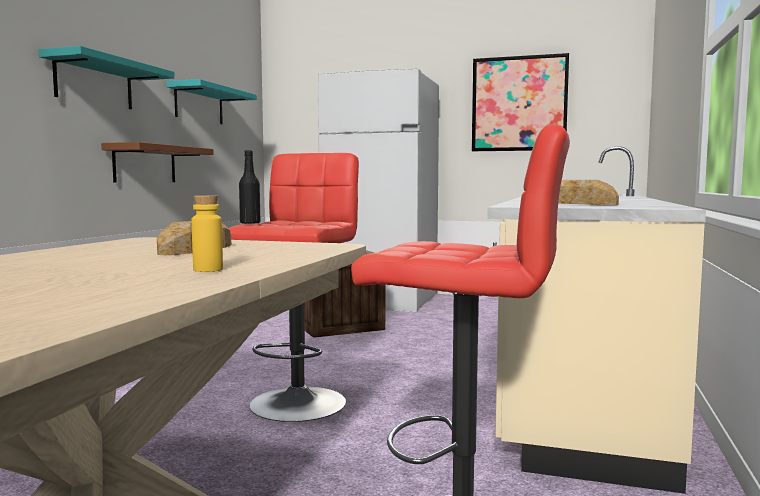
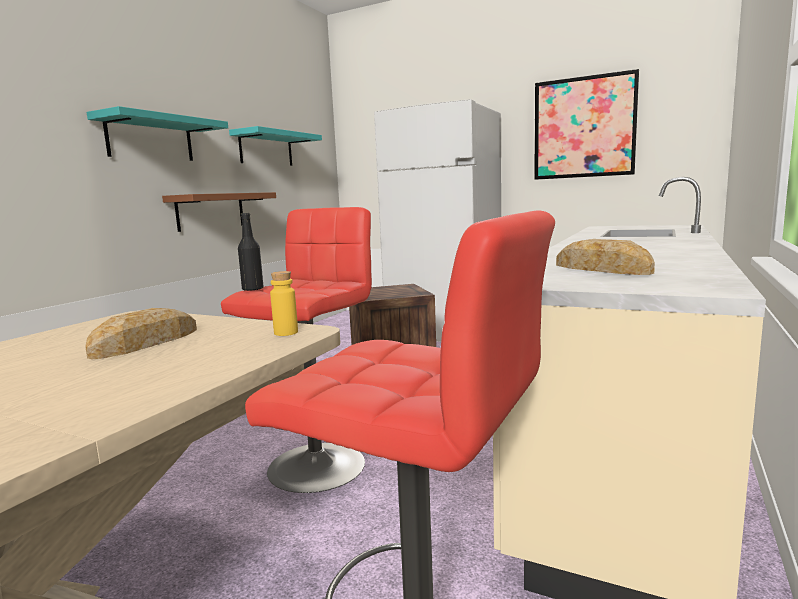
camera: 10 degrees right, 5 degrees up
(208, 270) = (76, 406): yellow bottle -> yellow bottle (286, 333)

